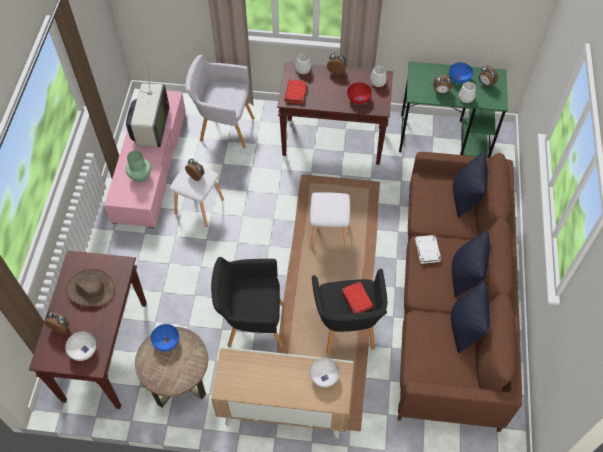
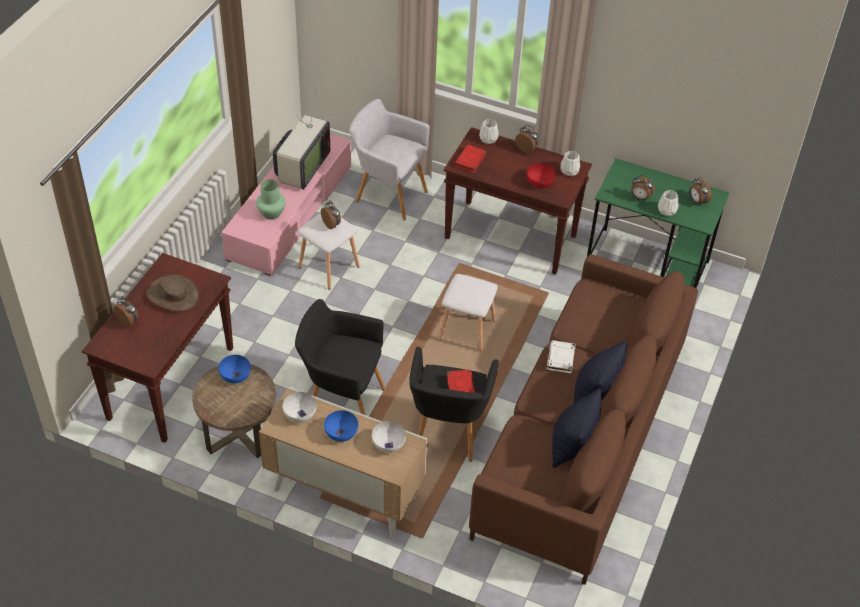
camera: 15 degrees right, 10 degrees down
(83, 350) = (143, 348): white bowl -> white bowl (299, 414)
(459, 78) = (668, 189): blue bowl -> blue bowl (341, 433)
(465, 197) = (629, 317): black pillow -> none

